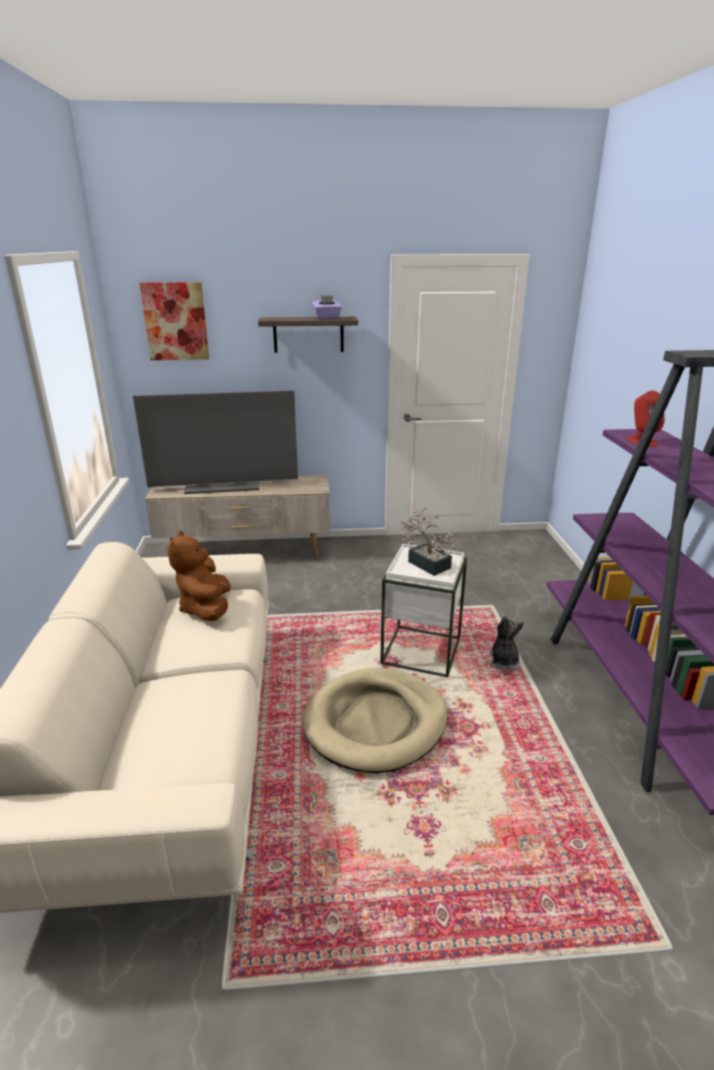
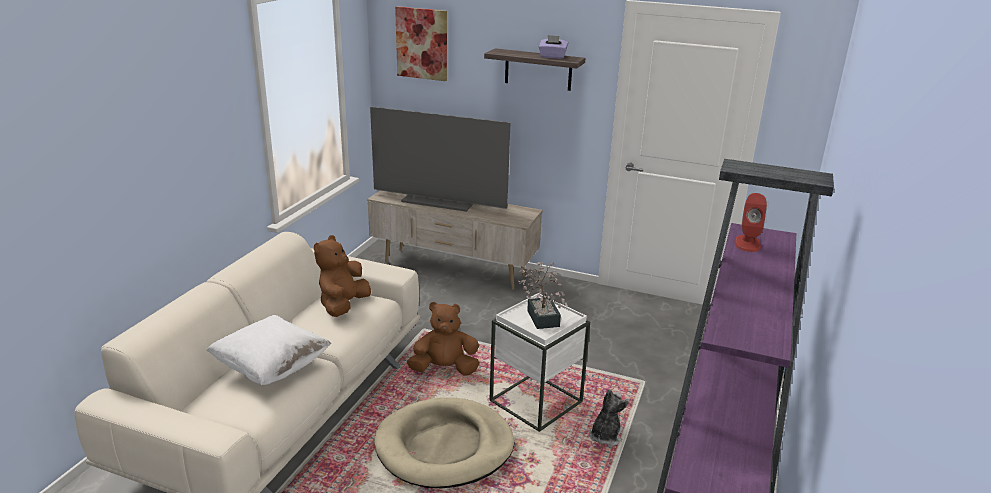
camera: 25 degrees right, 0 degrees up
(184, 698) = (271, 368): none -> white pillow
(313, 648) = (444, 369): none -> brown plush toy

